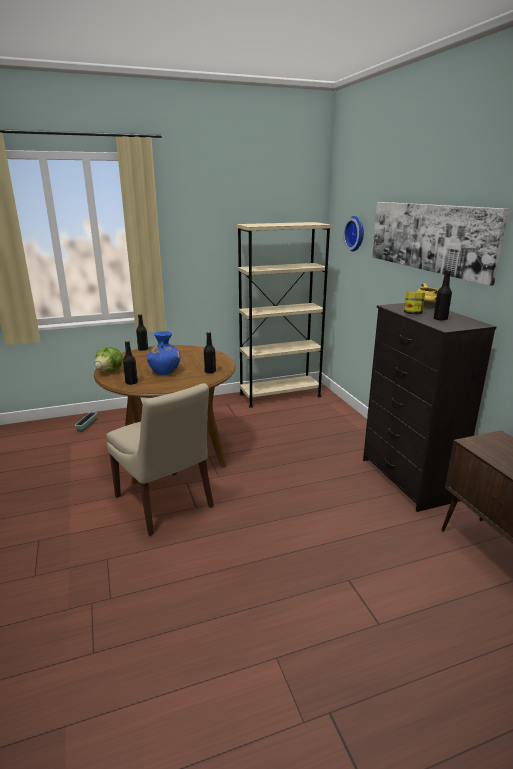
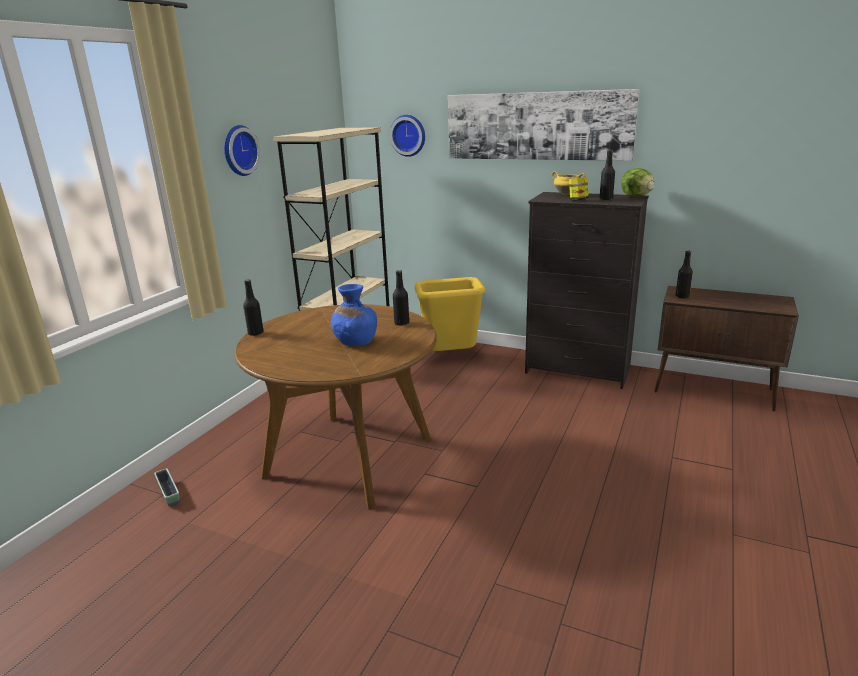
camera: 45 degrees left, 0 degrees up
(110, 371) = (287, 367): lettuce -> lettuce (637, 196)
(131, 382) = (351, 365): black bottle -> black bottle (682, 296)
(165, 503) = (443, 502): beige chair -> none
(204, 231) = (238, 150): none -> wall clock
(334, 425) = (451, 357): none -> yellow trash can

